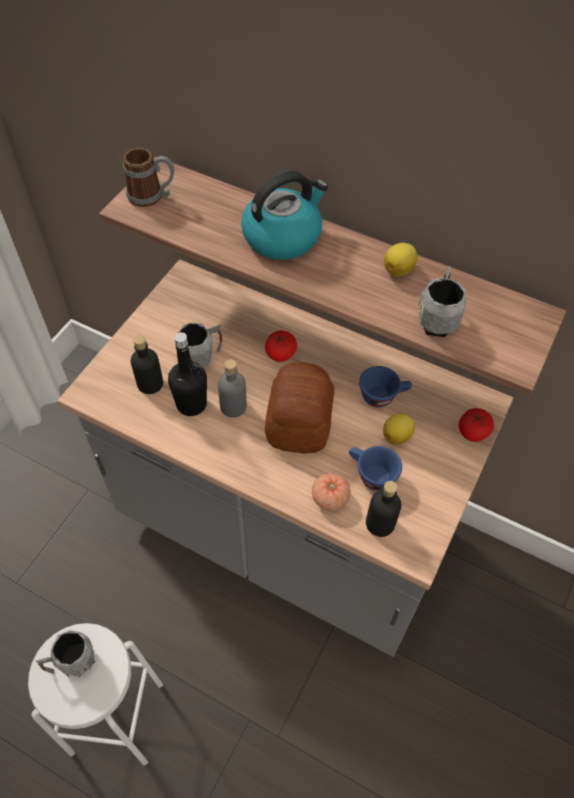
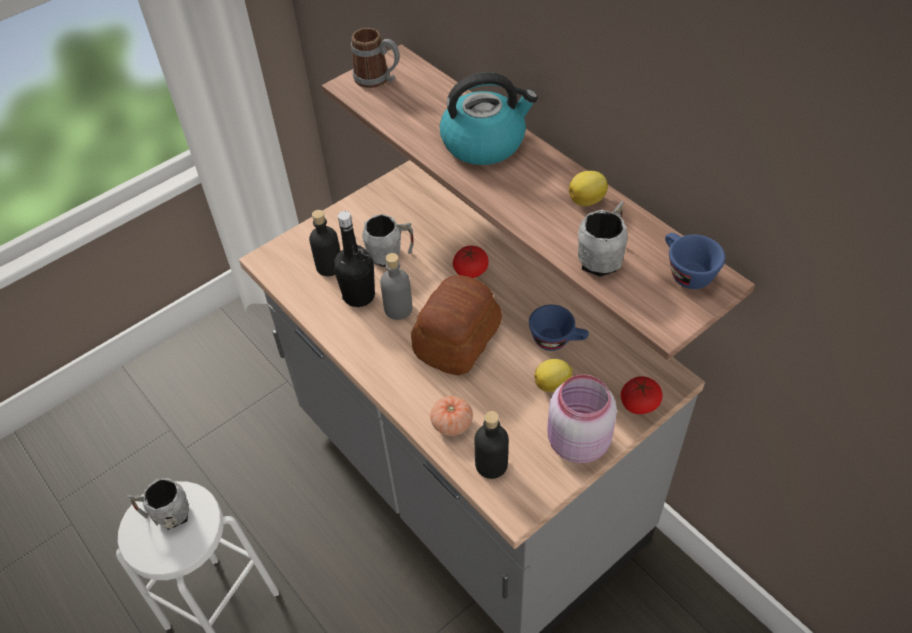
camera: 25 degrees right, 5 degrees down
(371, 475) = (505, 414): blue cup -> blue cup (685, 272)
(439, 481) = (576, 442): none -> pink jar

